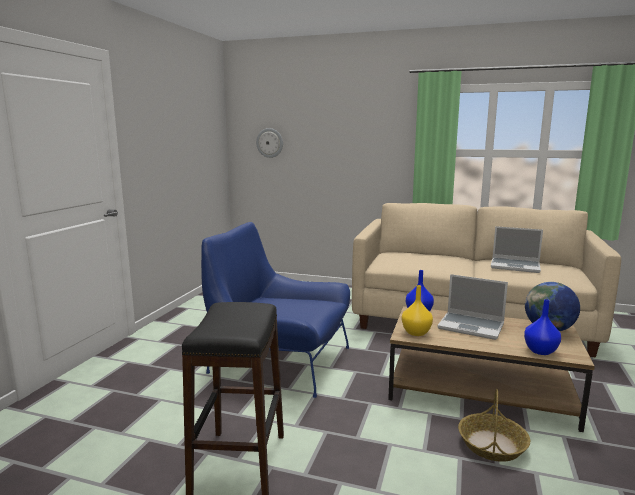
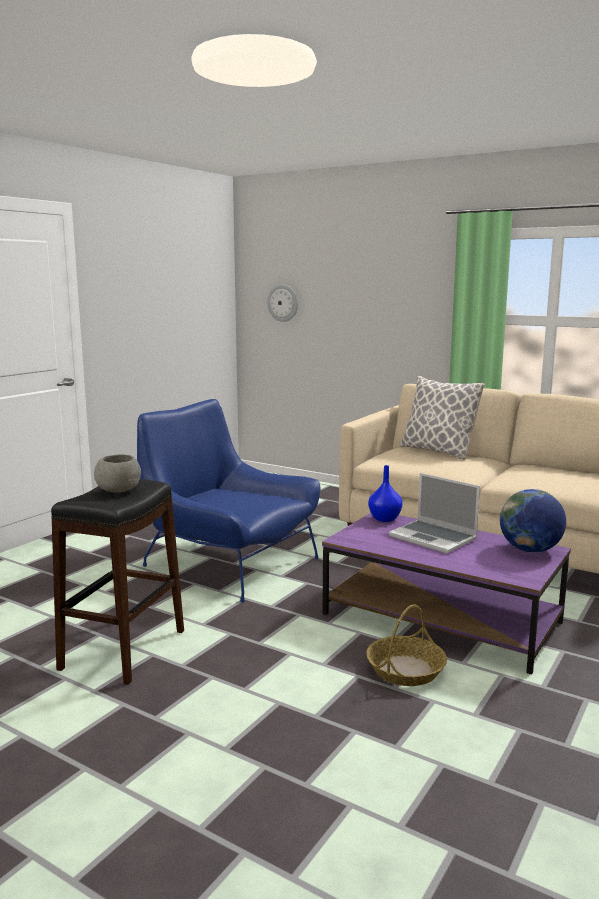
camera: 15 degrees right, 0 degrees up
(237, 317) = (118, 491): none -> grey bowl
(416, 332) = (359, 537): yellow vase -> none
(419, 254) = (437, 451): none -> pillow
(481, 390) = (443, 618): brown coffee table -> purple coffee table
(515, 266) = (549, 474): laptop -> none
(541, 351) = (490, 570): blue vase -> none

